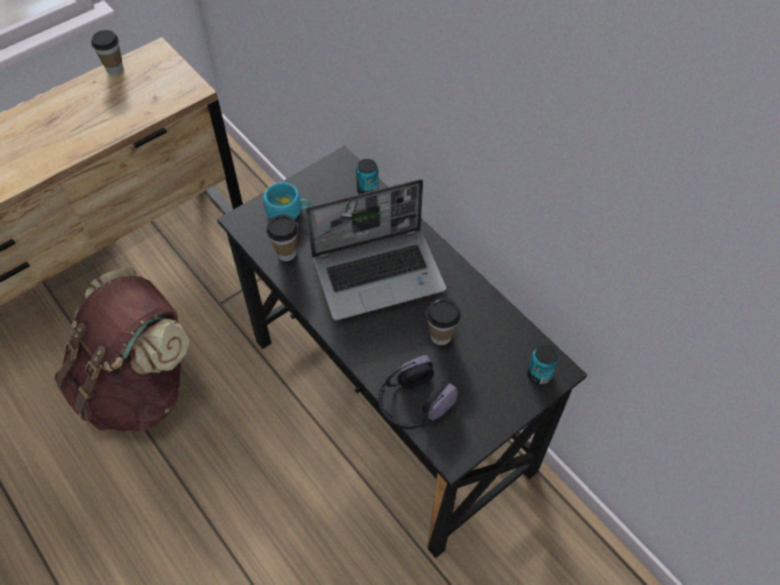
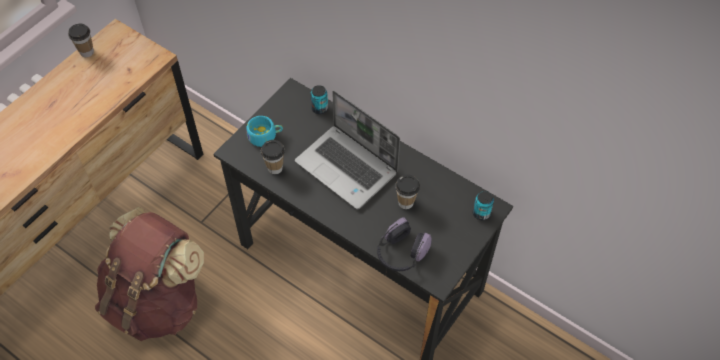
camera: 15 degrees left, 0 degrees up
(379, 273) = (348, 168): laptop -> laptop turned 75 degrees clockwise

